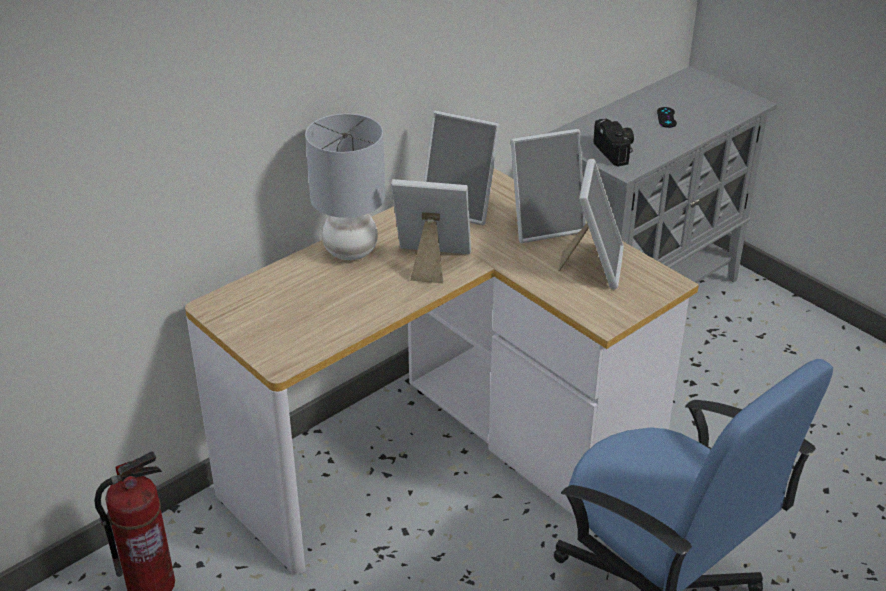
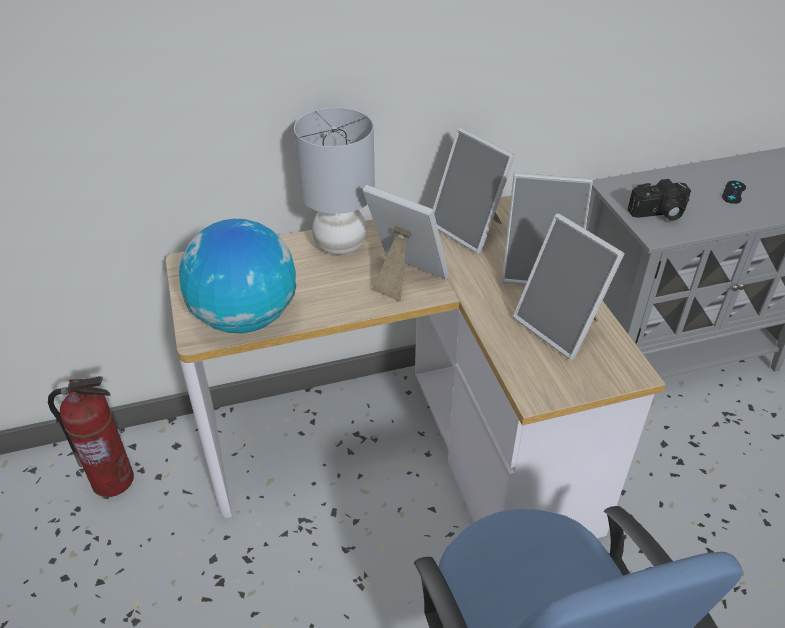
camera: 25 degrees right, 5 degrees up
(311, 337) = (245, 318): none -> globe
(593, 265) = (561, 327): picture frame -> picture frame turned 105 degrees clockwise
(616, 151) = (658, 214): camera -> camera turned 75 degrees clockwise

